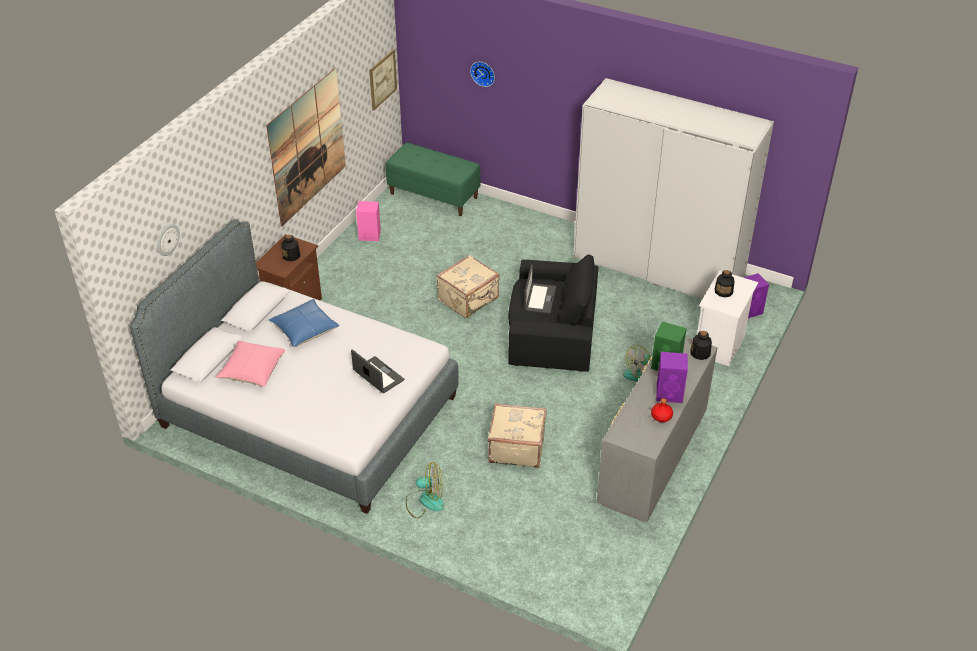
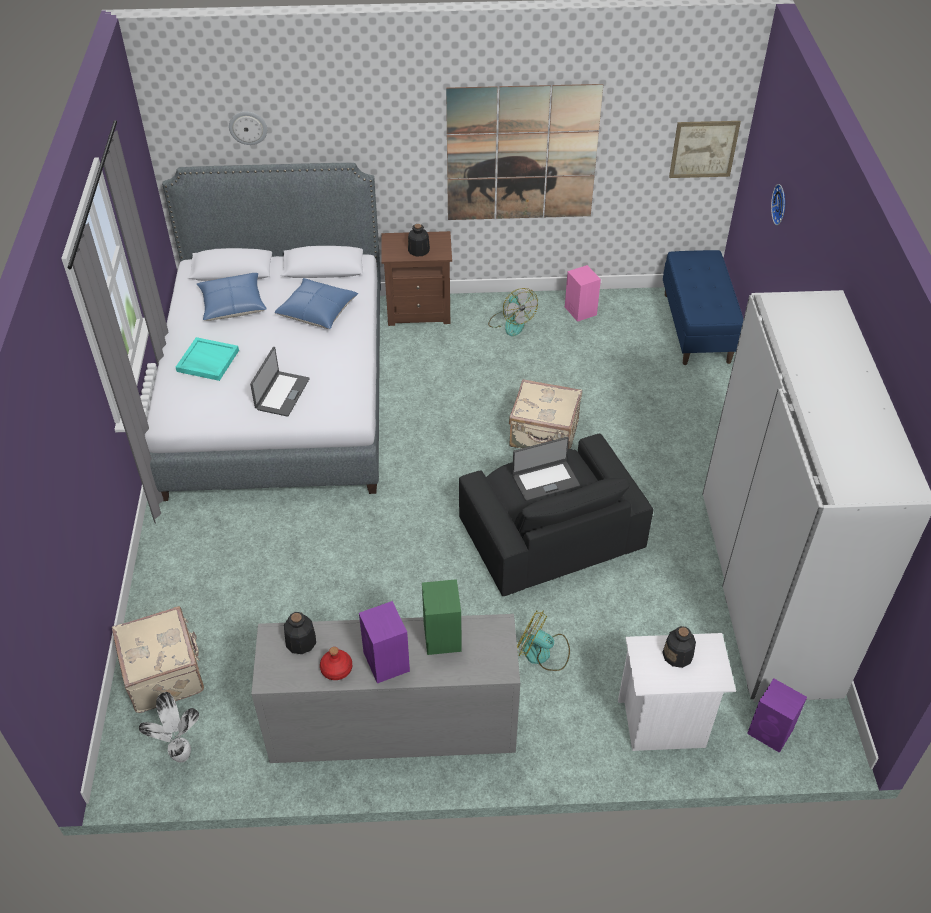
camera: 60 degrees right, 5 degrees up
(252, 370) = (232, 304): pink pillow -> blue pillow
(307, 402) = (207, 361): none -> turquoise tray
(425, 501) = (203, 539): fan -> fan (511, 322)
(434, 195) = (697, 328): green bench -> blue bench
(516, 447) = (330, 582): beige suitcase -> beige suitcase (165, 673)
(609, 571) = (180, 757): none -> potted plant
(700, 353) = (492, 667): bottle -> bottle (300, 642)

